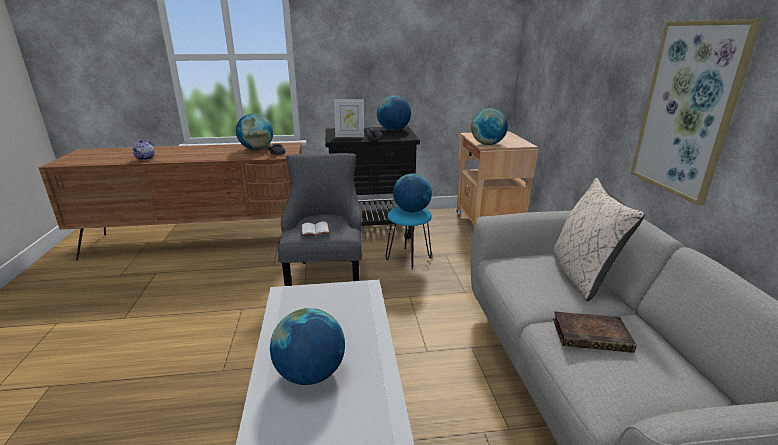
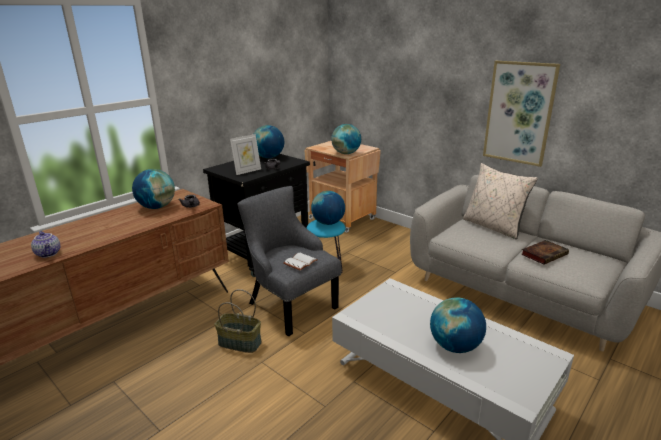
camera: 40 degrees left, 0 degrees up
(250, 287) = (239, 343): none -> basket

